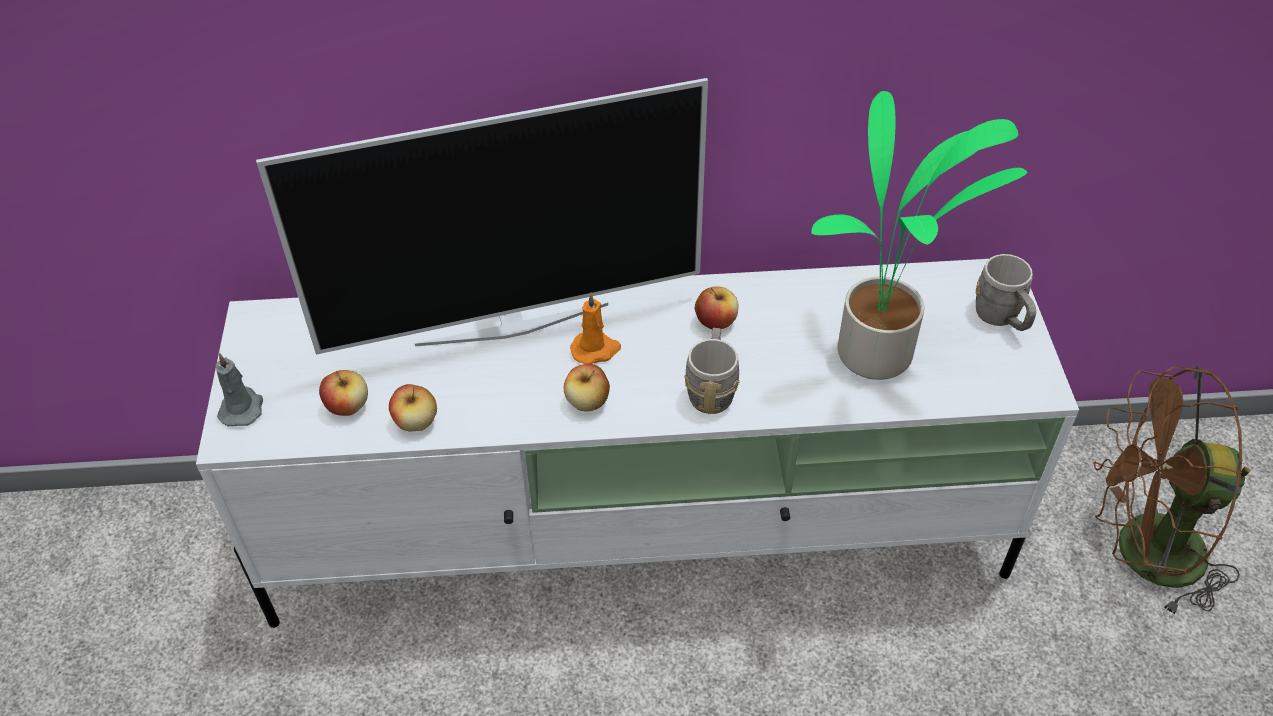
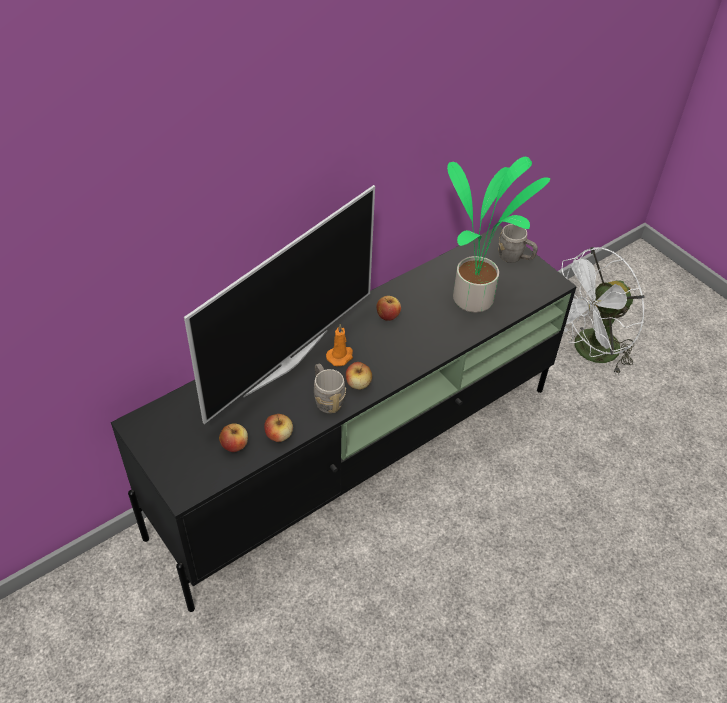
camera: 35 degrees left, 0 degrees up
(242, 408) = (175, 474): grey candle -> none
(643, 537) = (360, 458): white tv stand -> black tv stand
(711, 389) = (412, 350): grey mug -> grey mug (326, 398)
(1141, 554) = (589, 352): brown fan -> white fan

